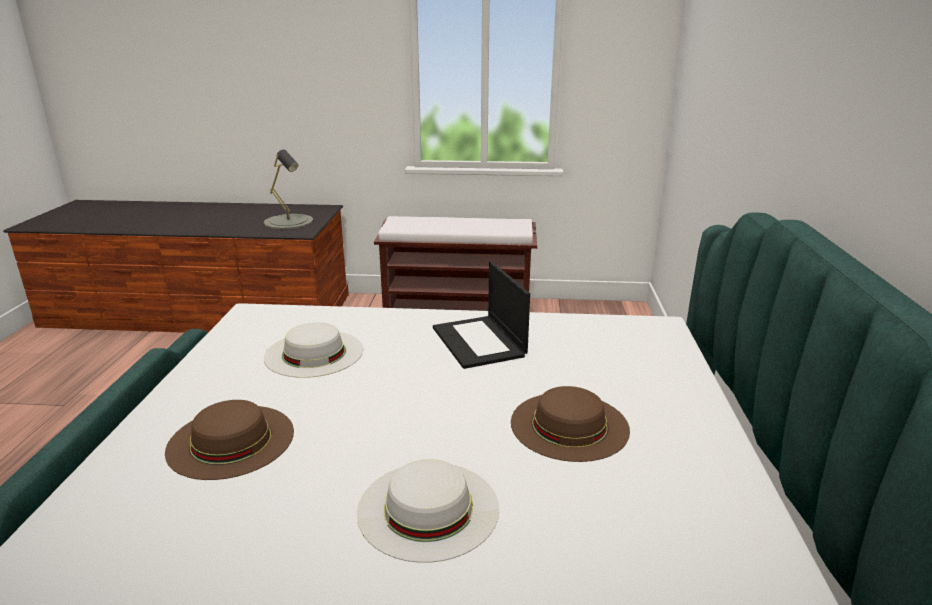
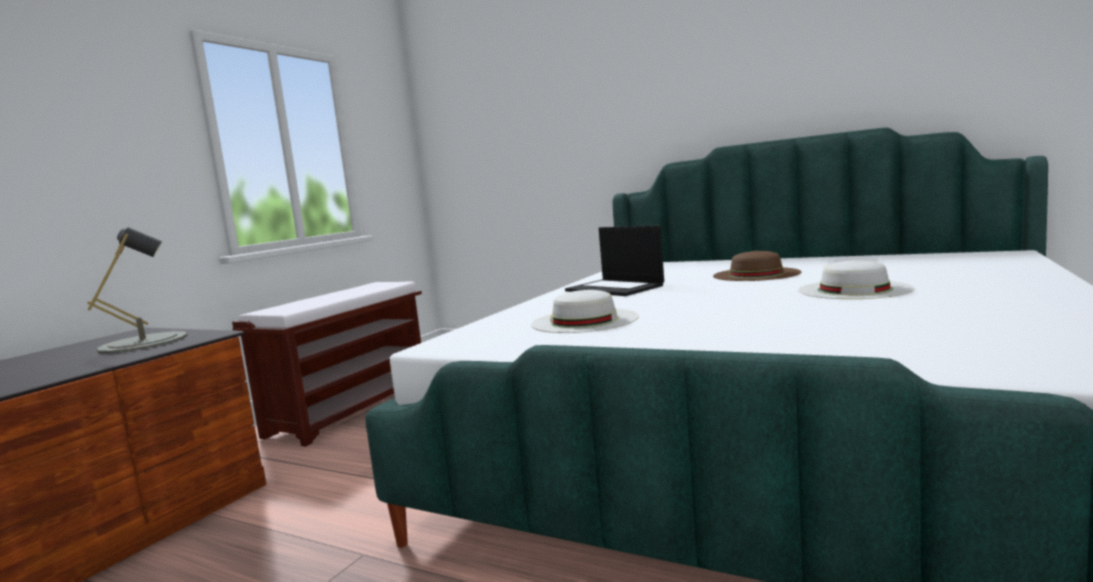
camera: 65 degrees left, 15 degrees down
(231, 440) = (747, 330): brown hat -> none
(480, 342) = (615, 288): laptop -> laptop turned 45 degrees clockwise

